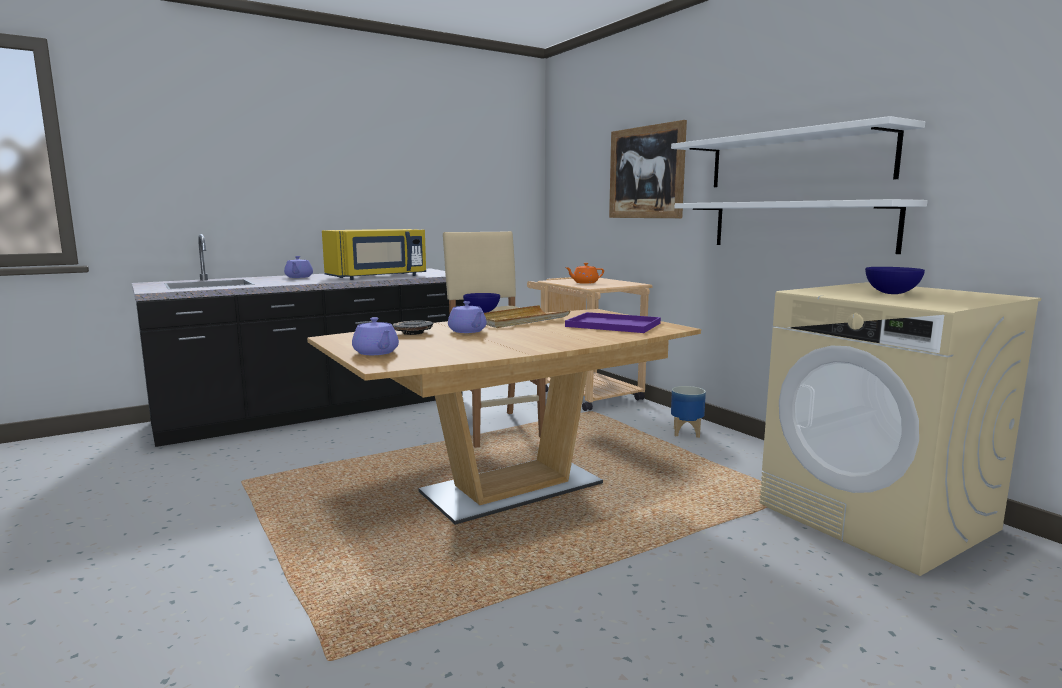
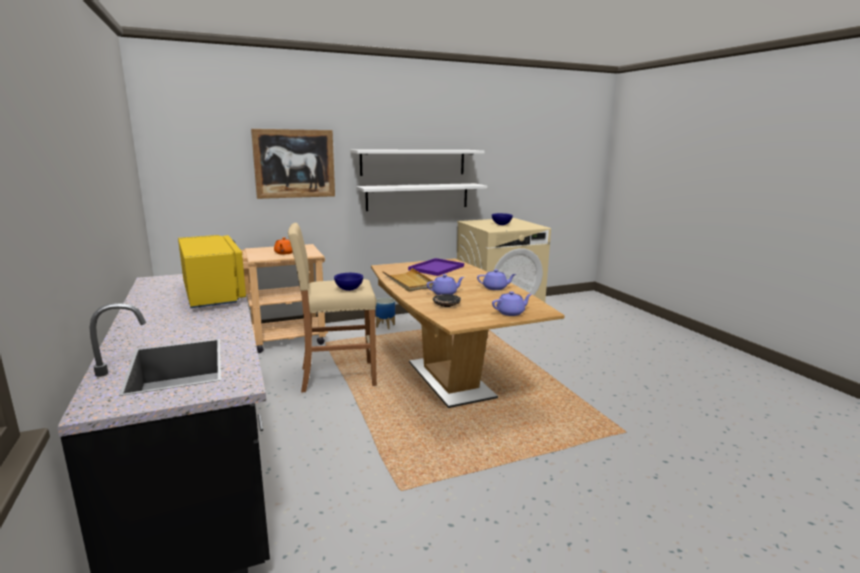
camera: 80 degrees left, 5 degrees up
(298, 277) = (158, 324): purple teapot -> purple teapot (495, 288)

